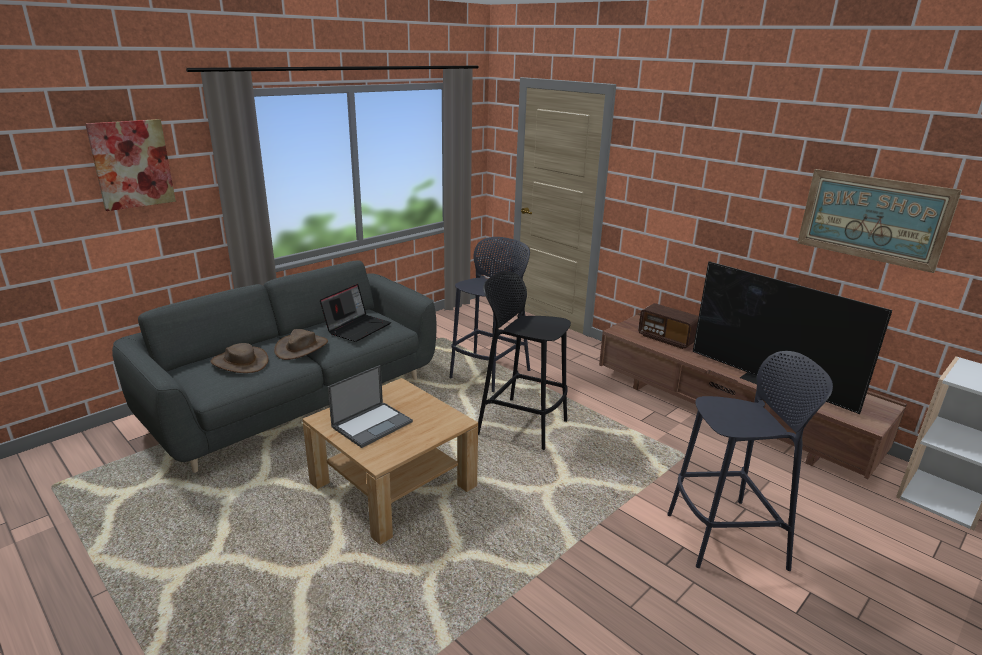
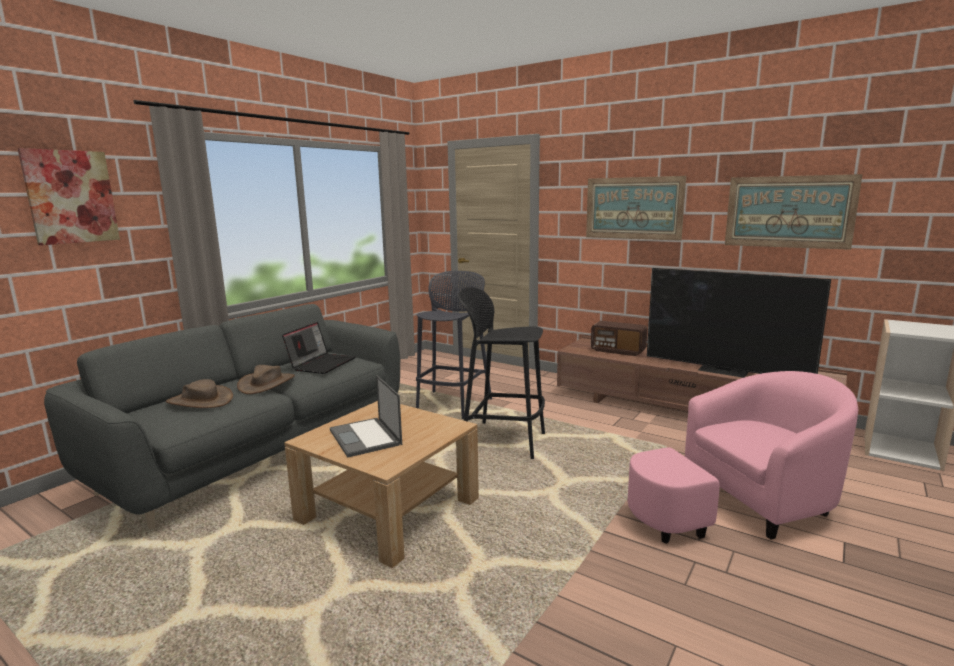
camera: 10 degrees left, 10 degrees down
(372, 424) = (366, 437): laptop -> laptop turned 120 degrees clockwise
(706, 185) = (633, 208): none -> picture
(726, 536) = (741, 507): grey stool -> pink armchair

